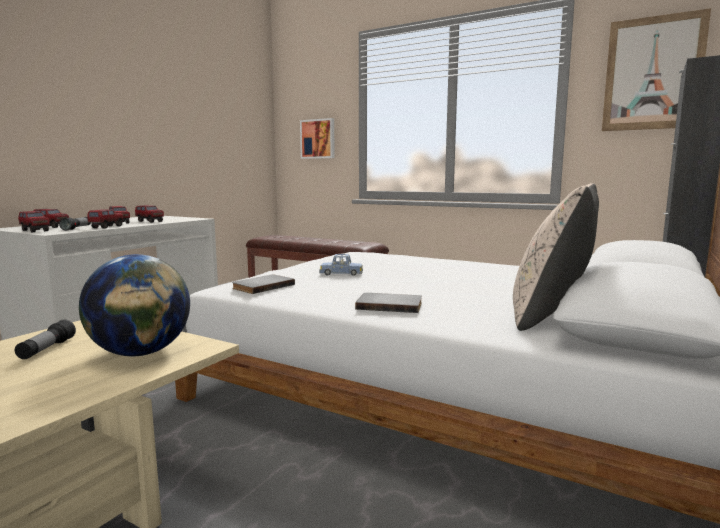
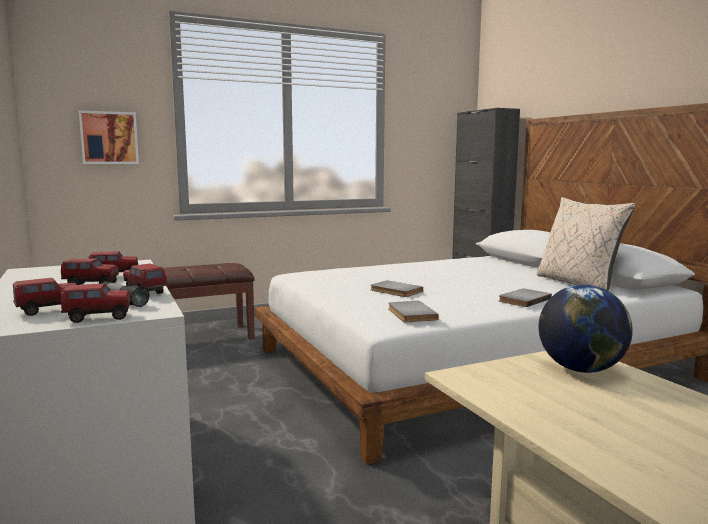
camera: 55 degrees left, 0 degrees up
(47, 349) = (546, 397): flashlight -> none
(341, 274) = (395, 291): blue toy car -> grey book
(652, 73) = (435, 107): picture -> none

